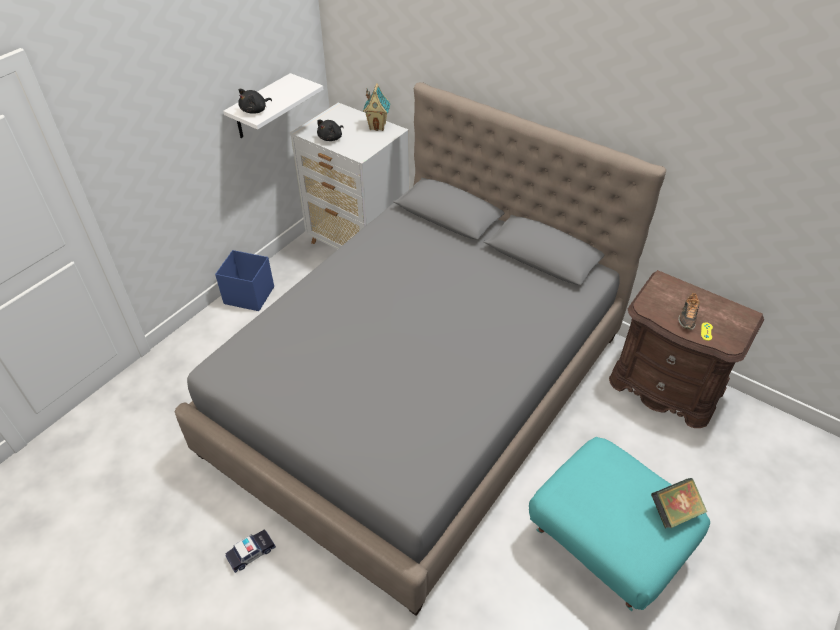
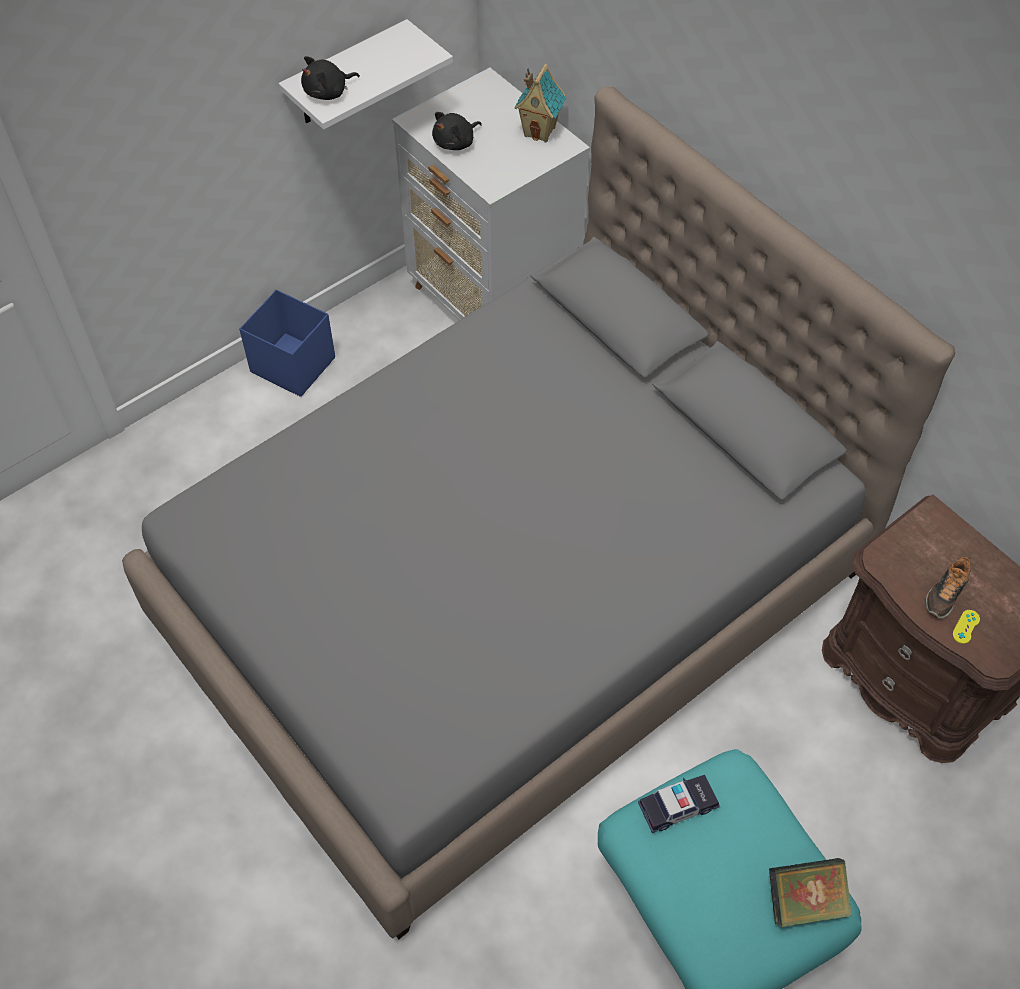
camera: 15 degrees right, 10 degrees up
(251, 553) = (195, 787): toy car -> toy car (678, 806)

